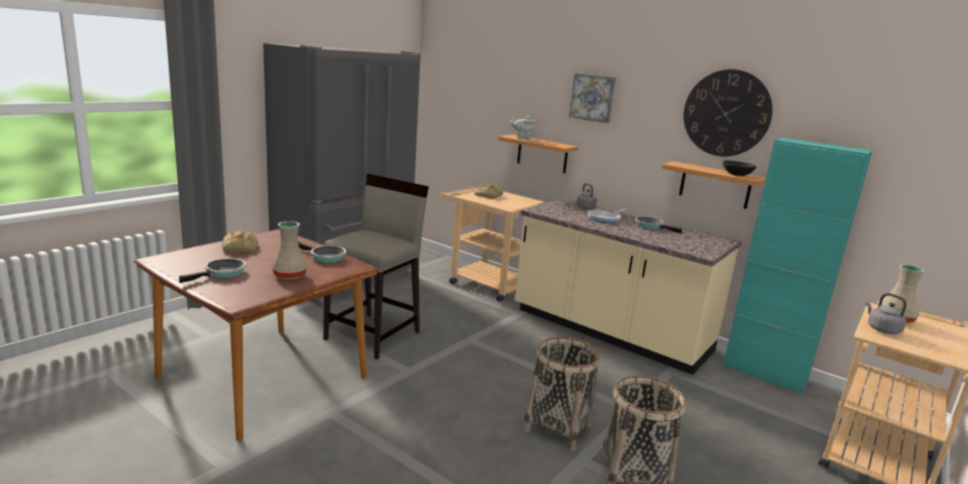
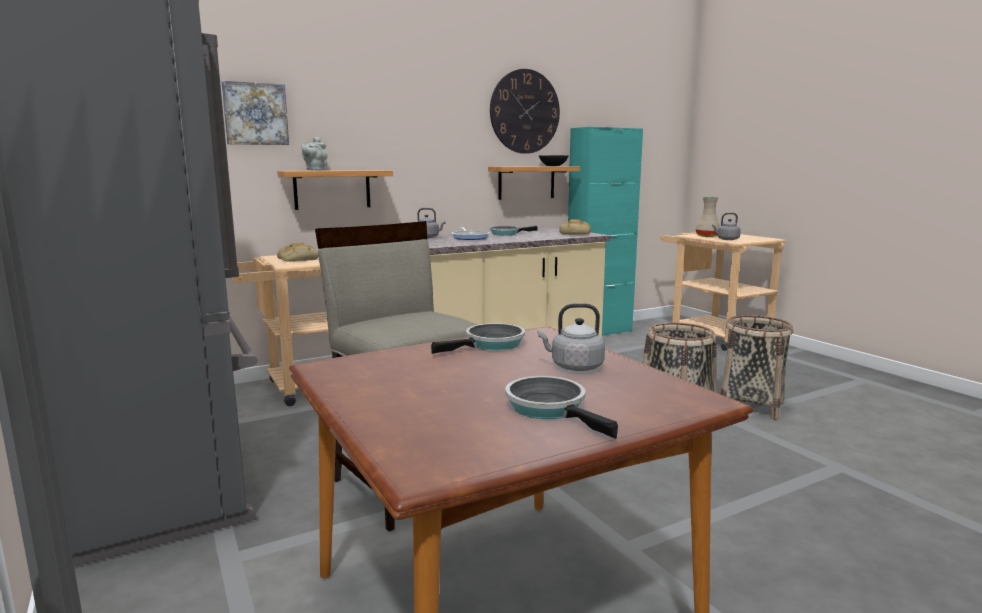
camera: 65 degrees left, 5 degrees down
(240, 247) = (394, 393): bread -> bread (575, 233)
(289, 276) = (574, 367): beige vase -> grey kettle
(593, 97) = (390, 107): picture -> picture (255, 114)

